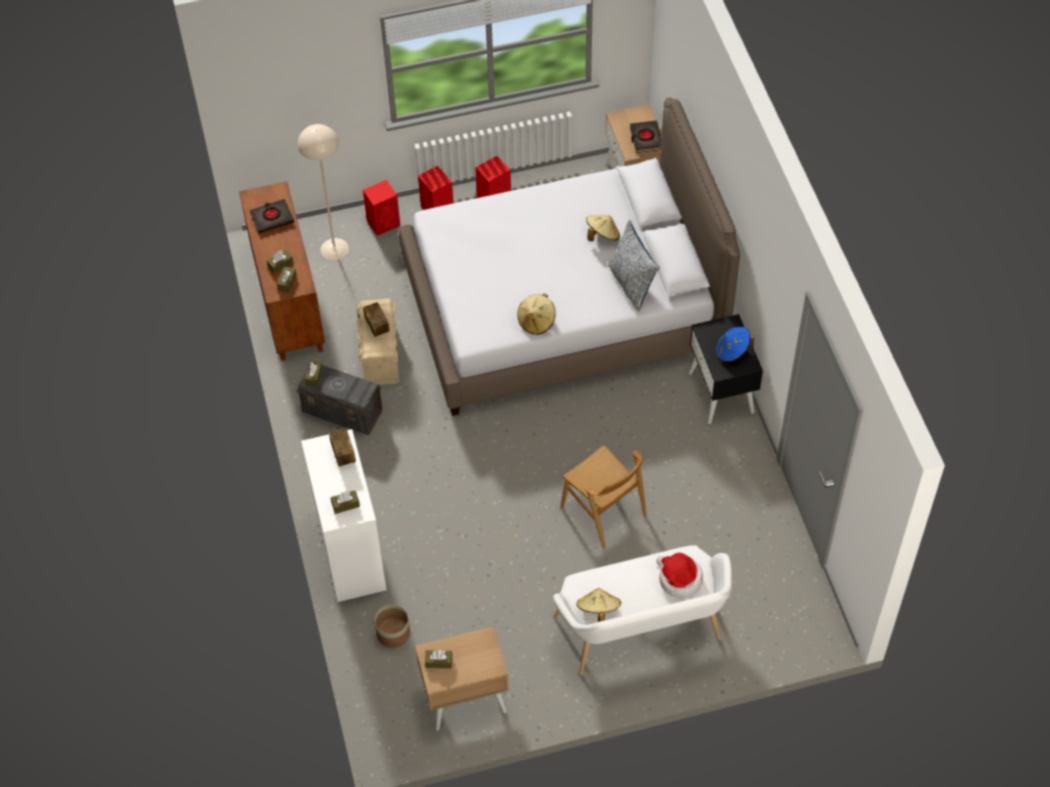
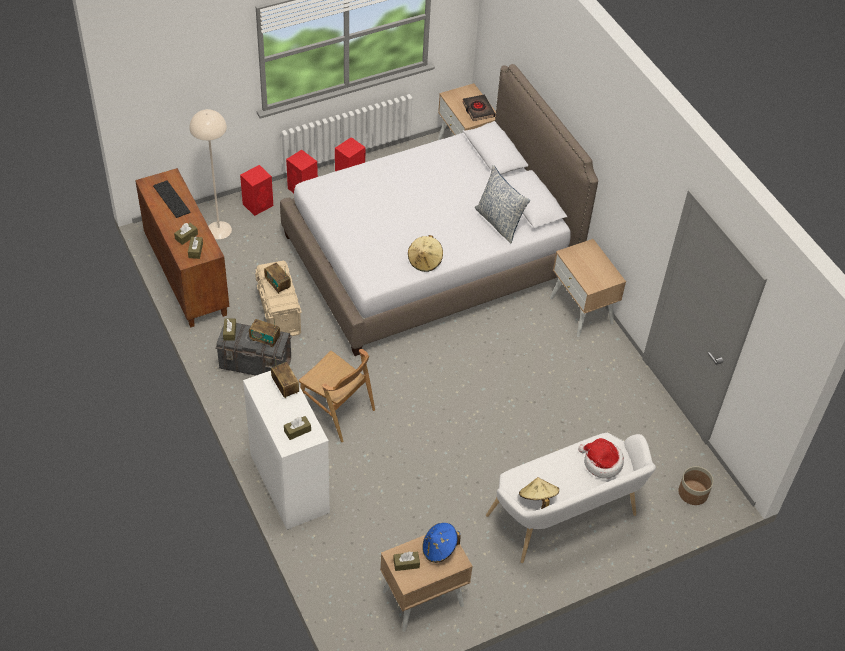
camera: 15 degrees left, 5 degrees down
(272, 218) = (170, 199): black book -> keyboard
(350, 389) = (265, 339): none -> radio
(393, 633) = (344, 550): planter -> planter (692, 493)
(602, 235) = (464, 186): beige hat -> none
(603, 511) = (507, 420): brown chair -> brown chair (336, 411)
(721, 392) = (581, 310): black nightstand -> beige nightstand
(732, 351) = (596, 269): blue hat -> blue hat (439, 549)

